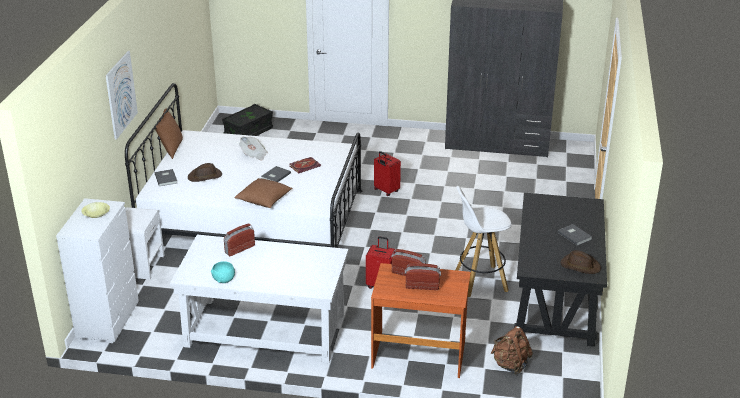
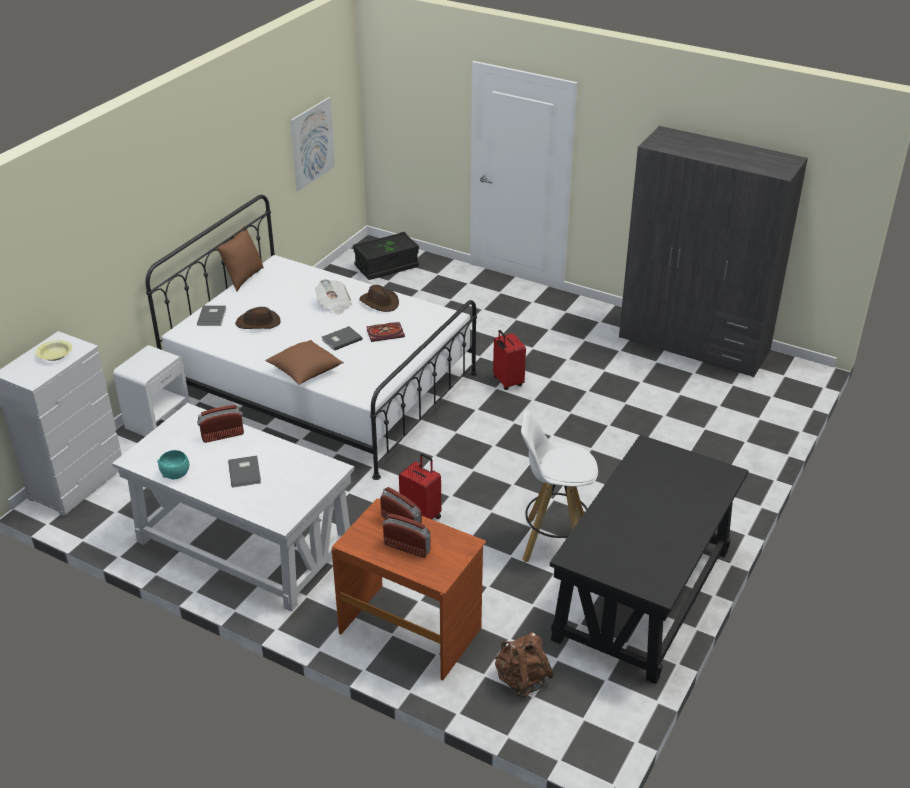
camera: 20 degrees right, 5 degrees up
(121, 94) = (151, 204): picture -> picture (312, 143)
(575, 235) = (671, 518): grey book -> grey book (245, 472)
(580, 266) = (649, 568): brown hat -> brown hat (380, 302)

